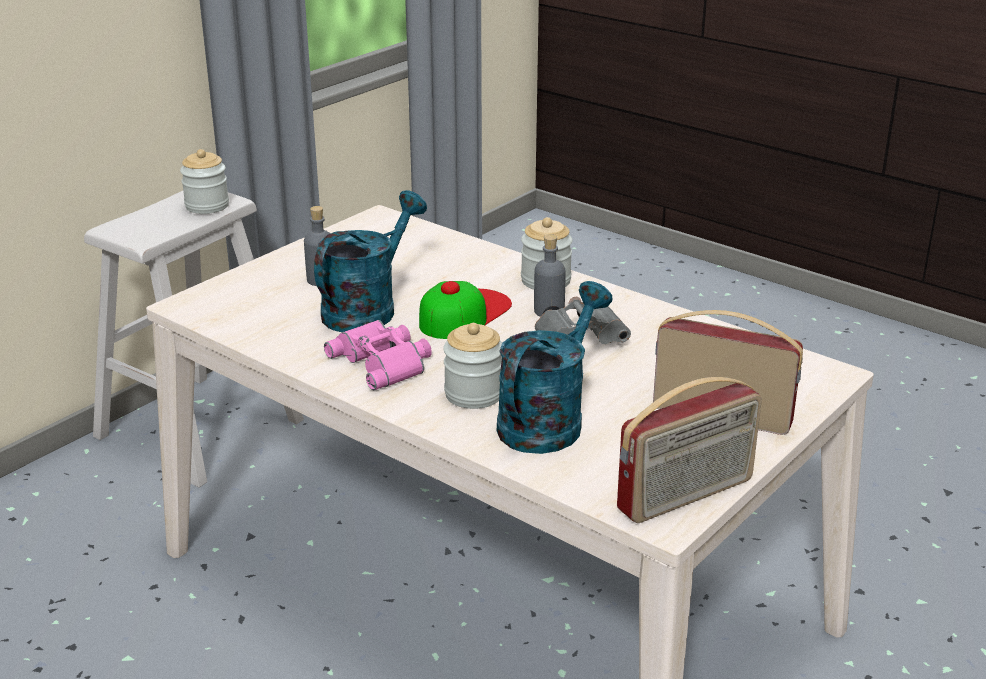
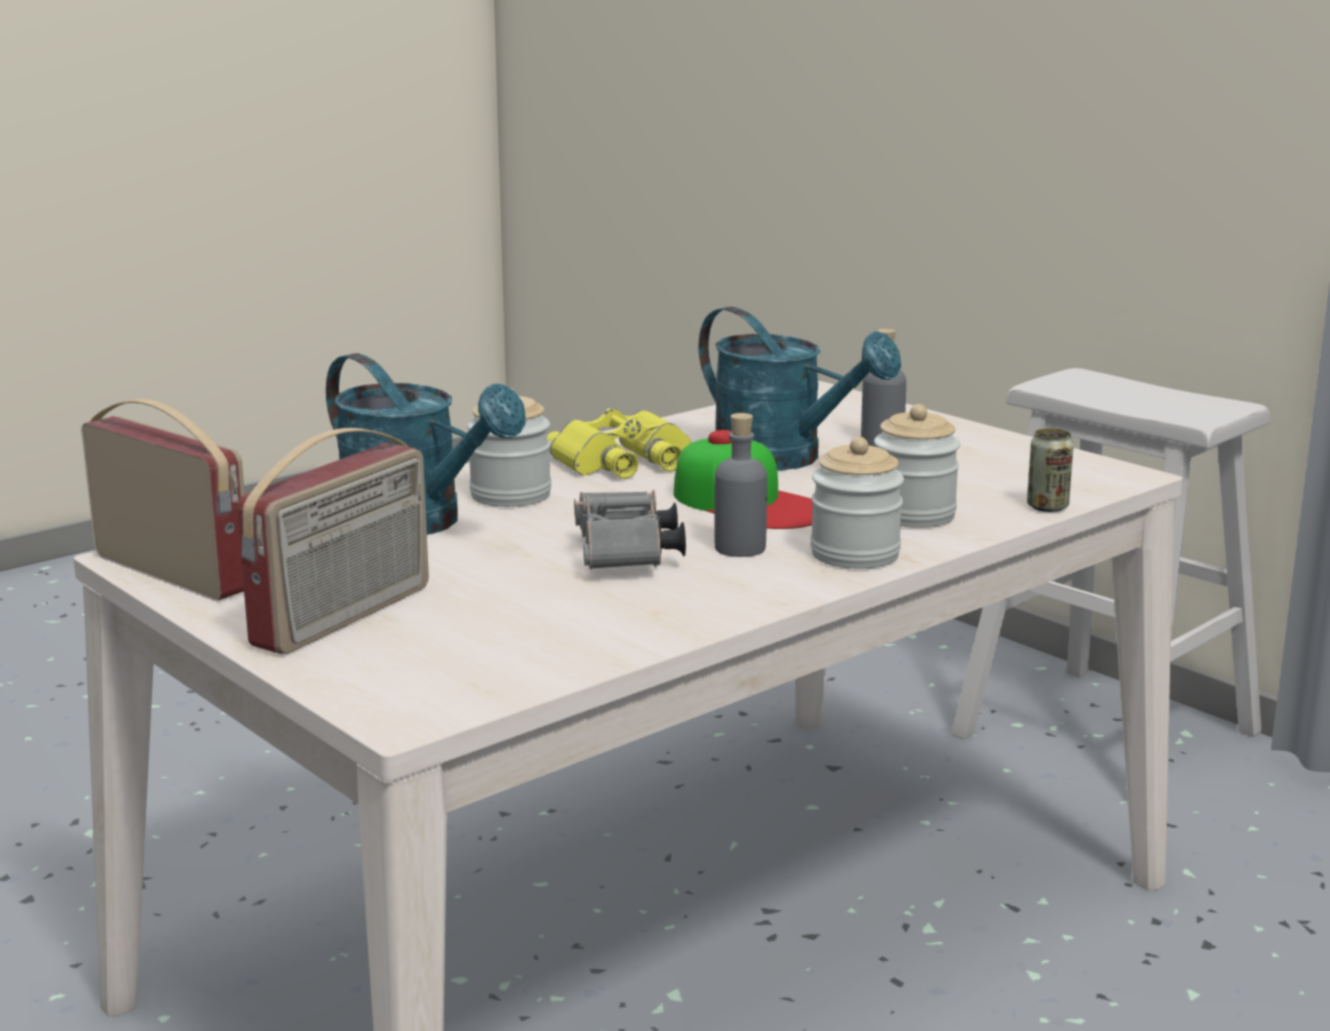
camera: 100 degrees right, 10 degrees down
(207, 206) = (1175, 408): jar -> jar (913, 515)
(384, 362) = (624, 462): pink binoculars -> yellow binoculars
(445, 236) = (1047, 507): none -> can
(687, 496) = (174, 572): radio -> radio turned 150 degrees clockwise

